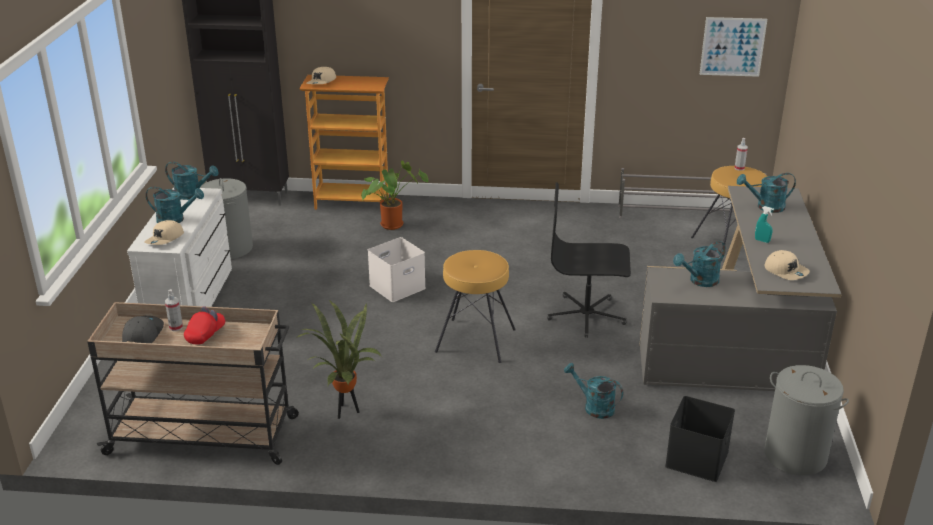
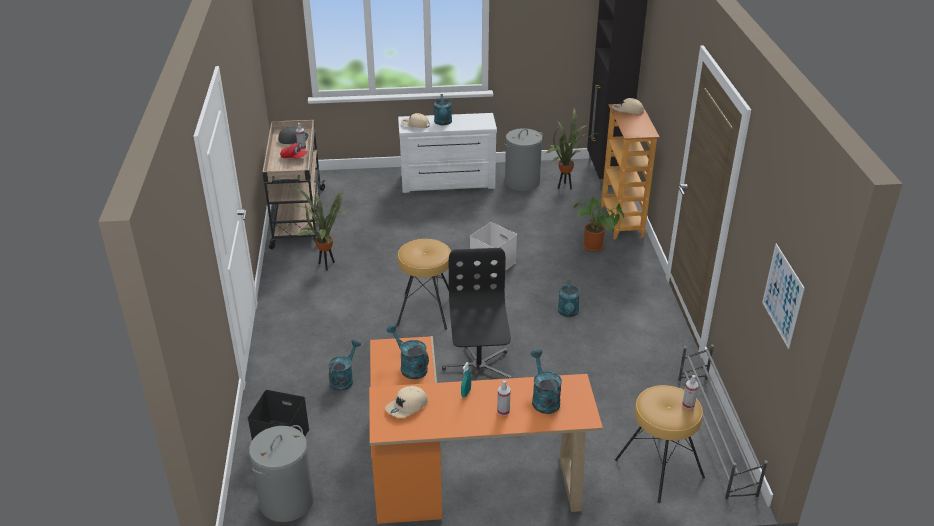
camera: 80 degrees right, 5 degrees up
(192, 194) = (482, 121): turquoise watering can -> turquoise watering can (568, 313)
(258, 223) = (565, 186): none -> potted plant
(742, 342) = (458, 472): grey desk -> orange desk
(785, 226) = (503, 411): none -> spray bottle

